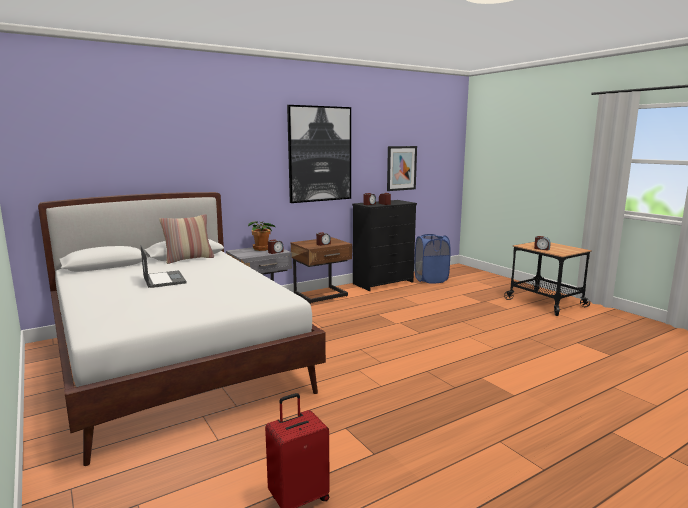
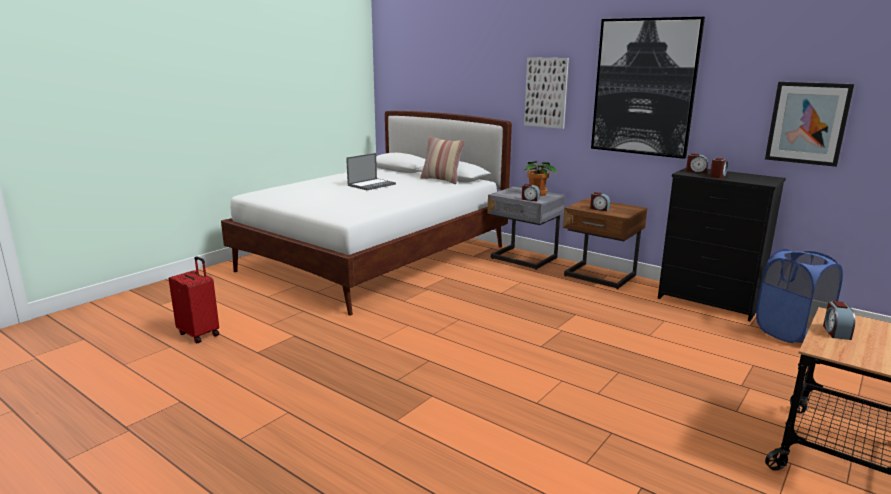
camera: 70 degrees right, 5 degrees up
(246, 163) = (546, 92): none -> picture

